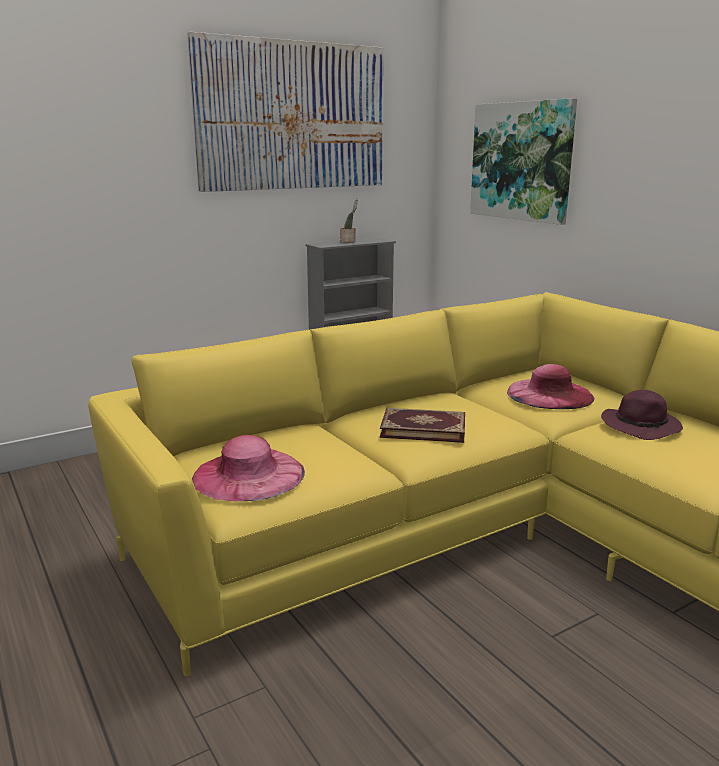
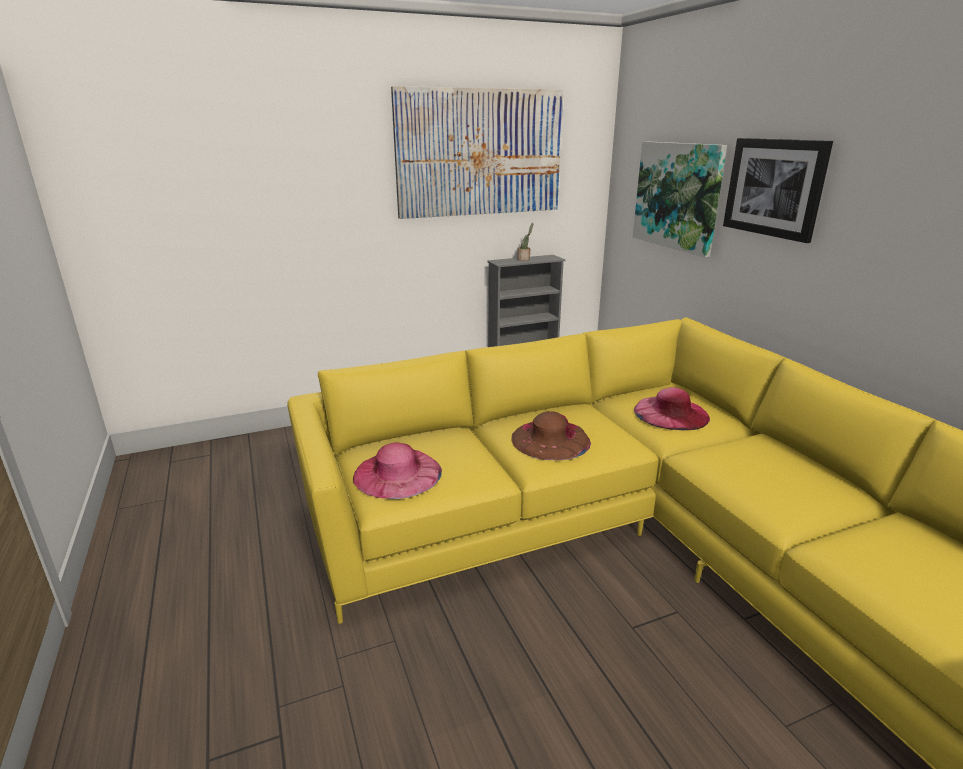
camera: 10 degrees right, 5 degrees up
(423, 428) = (550, 439): book -> brown hat
(636, 139) = (774, 188): none -> picture
(642, 427) = (741, 454): purple hat -> none

